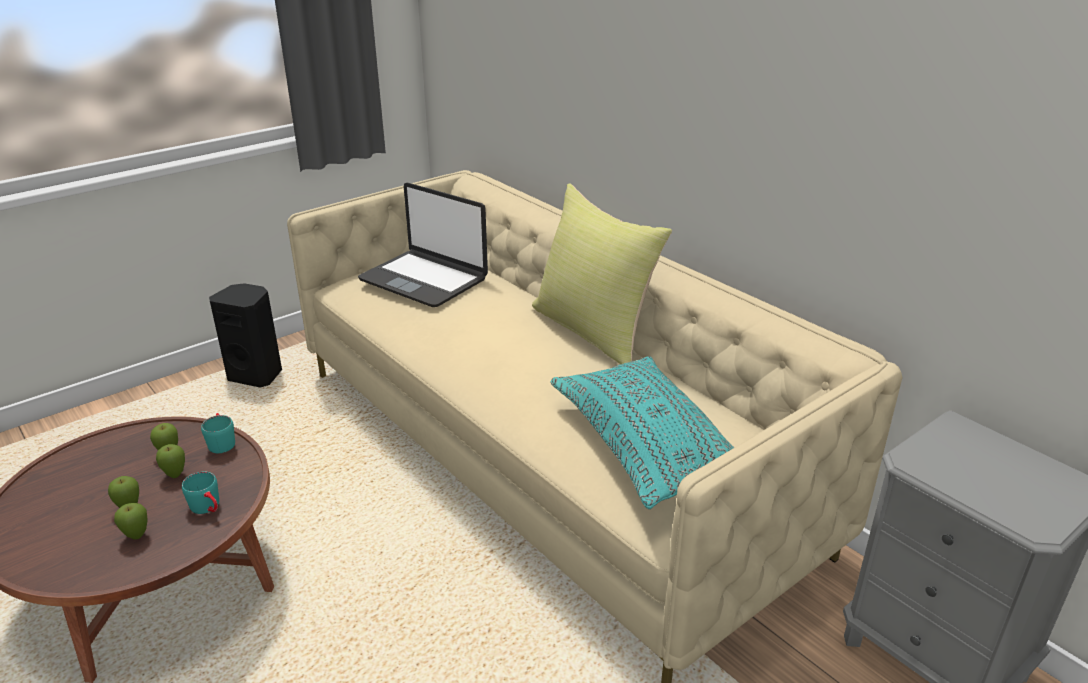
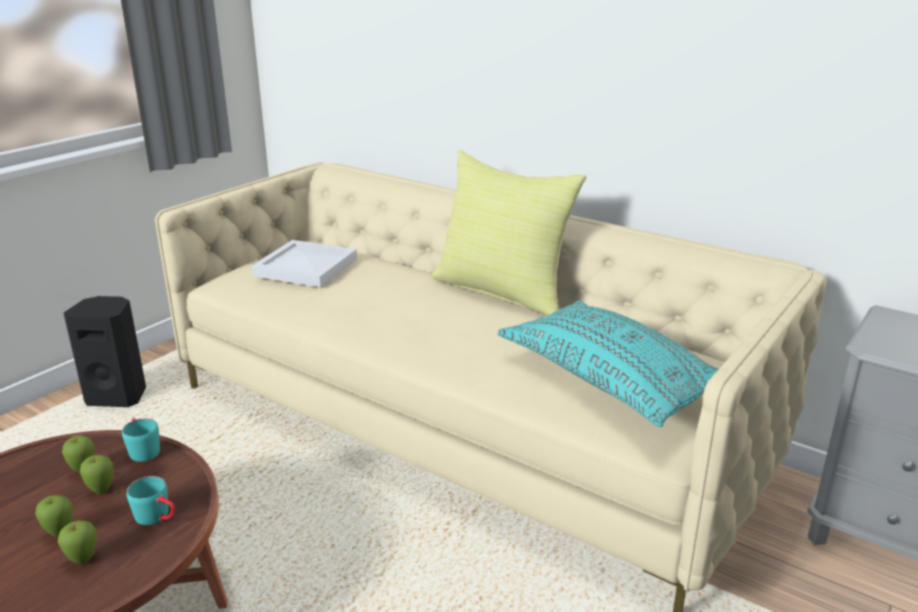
camera: 15 degrees left, 5 degrees down
(424, 279) = (307, 267): laptop -> white tray

